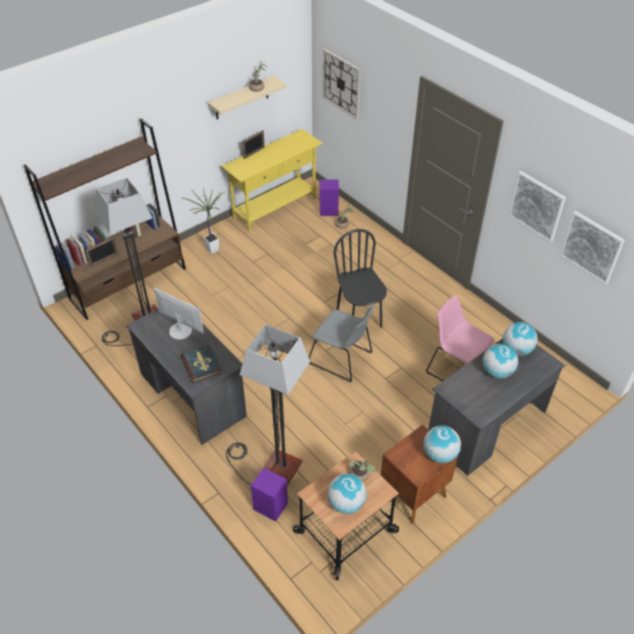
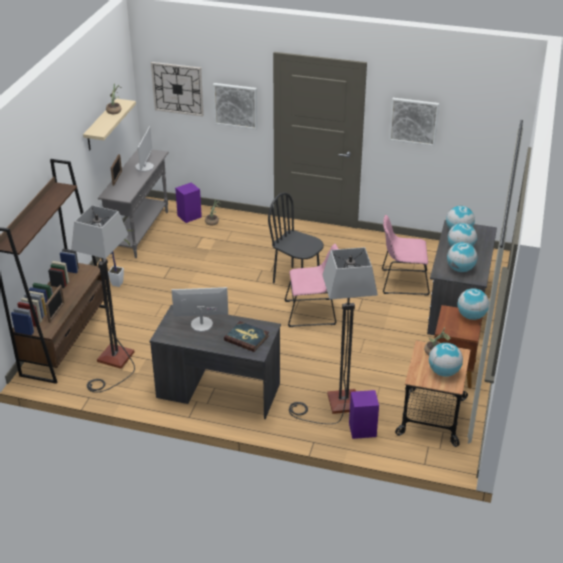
camera: 35 degrees left, 10 degrees down
(275, 208) = (140, 232): yellow console table -> grey console table
(287, 150) = (144, 167): none -> monitor
(342, 359) = (312, 312): grey chair -> pink chair
(473, 395) = (460, 269): none -> globe
(592, 247) = (471, 134): picture -> picture (235, 105)

